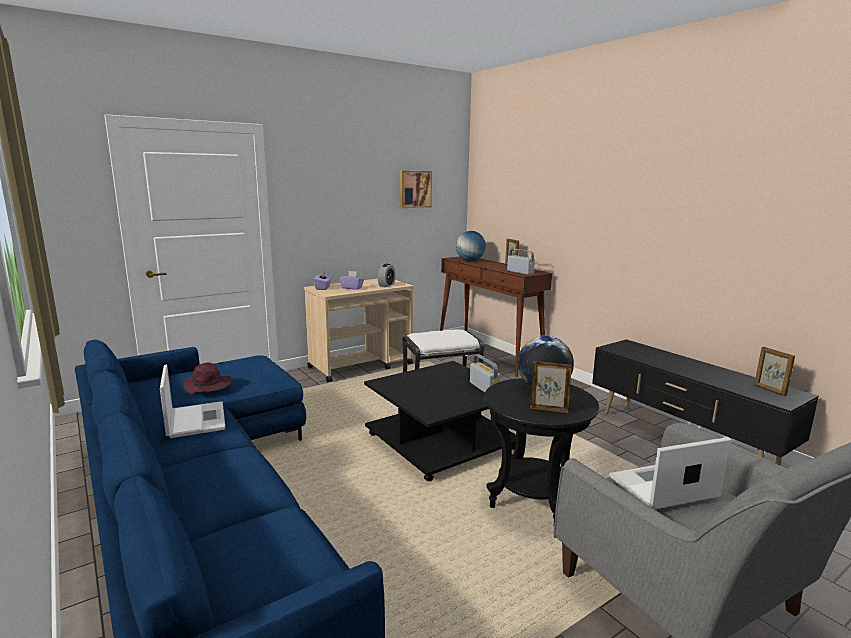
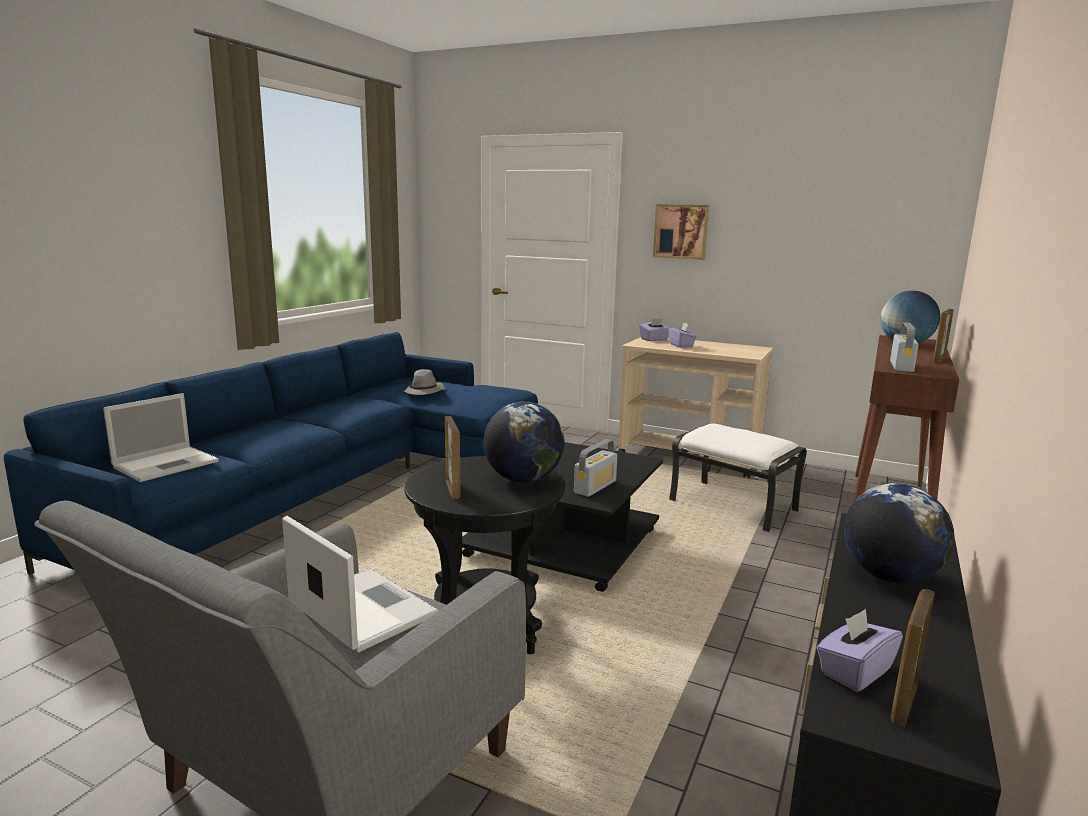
camera: 60 degrees right, 0 degrees up
(195, 419) = (356, 404): laptop -> laptop (167, 464)
(208, 386) = (424, 392): purple hat -> grey hat
(386, 285) = (729, 352): alarm clock -> none
(414, 189) = (845, 216): picture -> picture (681, 231)
(667, 361) = (889, 577): none -> globe
(747, 390) = (854, 671): none -> purple tissue box

